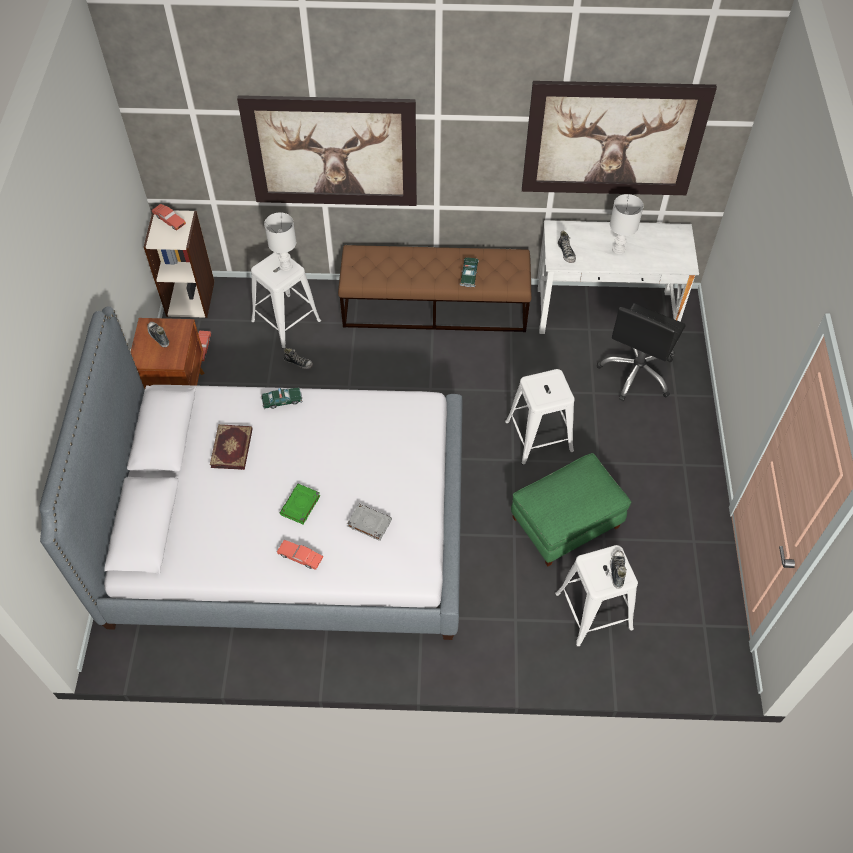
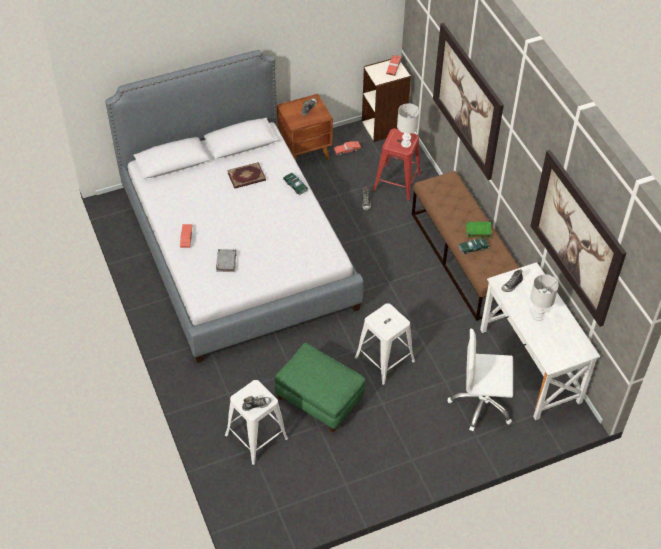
camera: 65 degrees right, 5 degrees down
(286, 321) = (397, 182): white stool -> red stool
(300, 506) = (222, 224): green book -> green book (478, 231)
(637, 373) = (481, 404): black office chair -> white office chair

